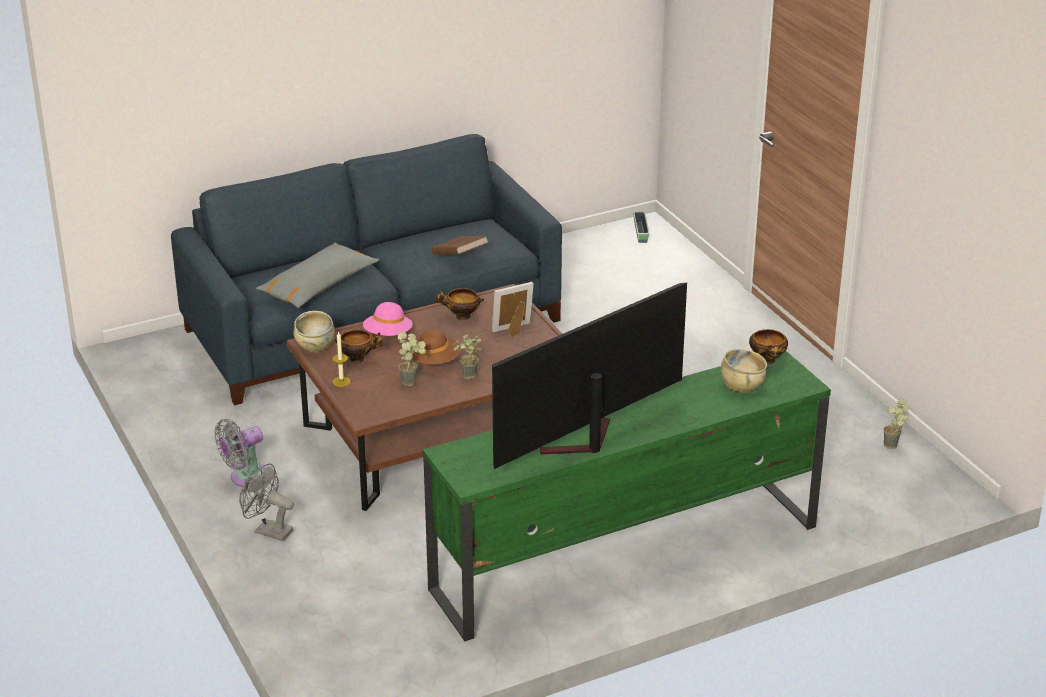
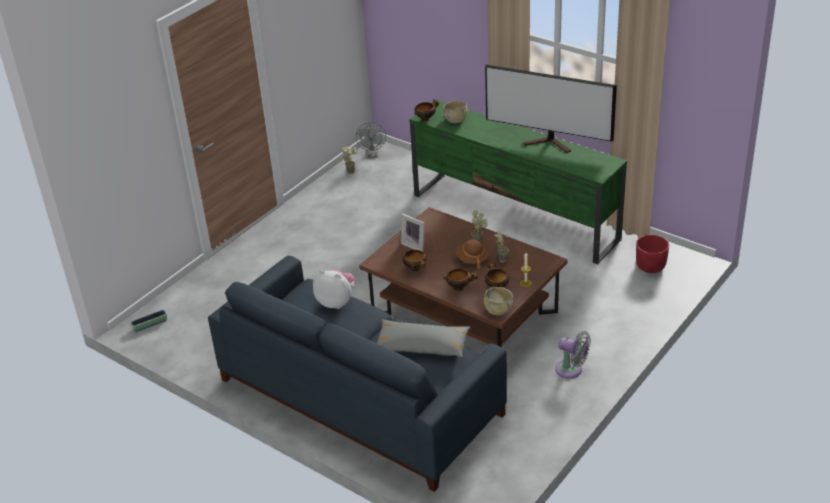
camera: 115 degrees left, 5 degrees up
(268, 530) = (608, 338): grey fan -> grey fan (373, 155)
(370, 641) = (651, 266): none -> red planter
(388, 335) = (459, 288): pink hat -> bowl
(459, 256) = (336, 302): brown book -> plush toy

